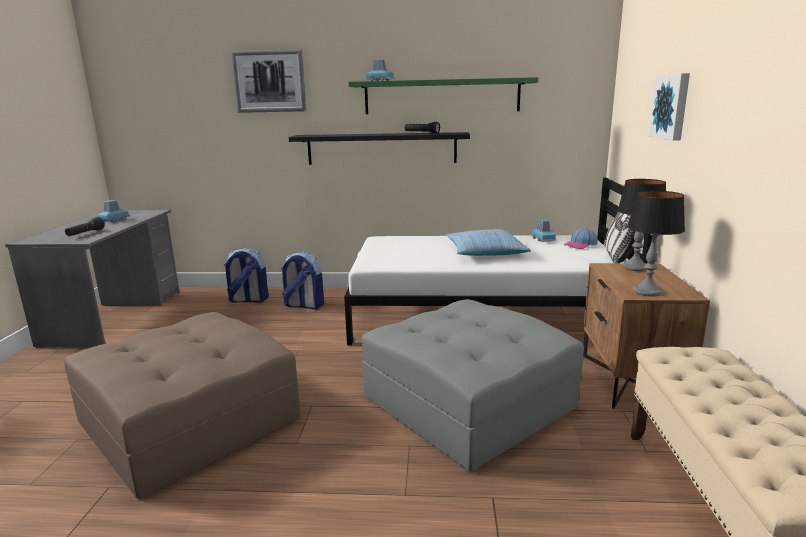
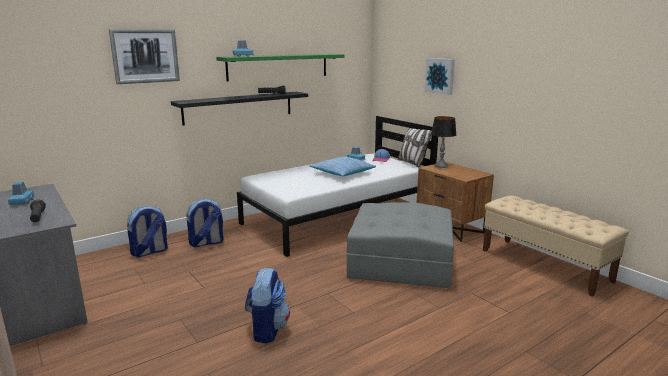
camera: 40 degrees left, 0 degrees up
(190, 419) = (267, 329): brown ottoman -> backpack
(647, 291) = (467, 176): table lamp -> none

